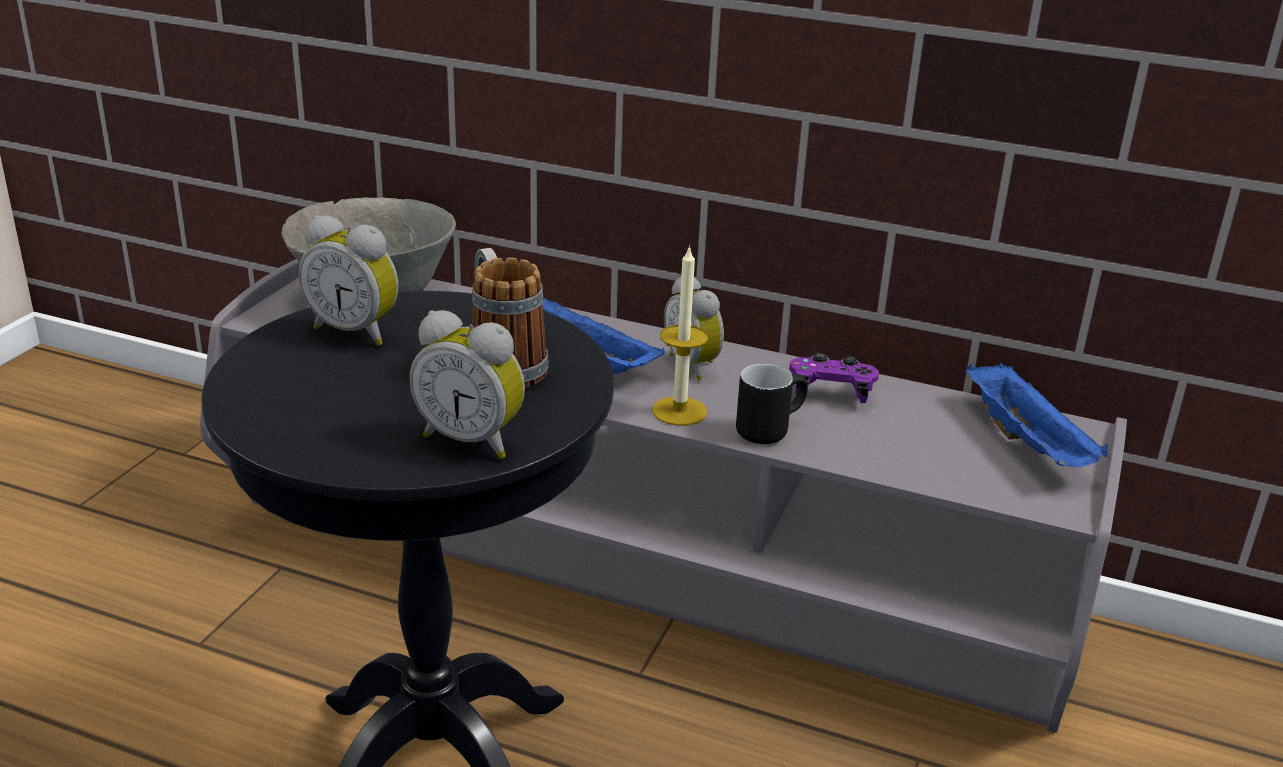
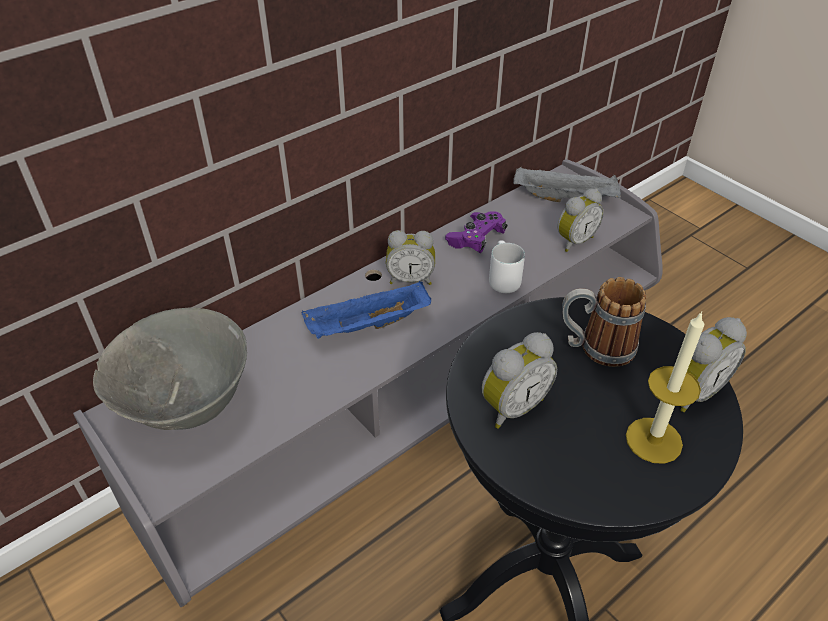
camera: 60 degrees left, 15 degrees up
(679, 411) = (460, 307): candle -> candle (653, 440)
(768, 428) = (500, 279): black mug -> white mug
(929, 470) = (573, 241): none -> alarm clock
(1028, 443) = (566, 198): blue tray -> grey tray

